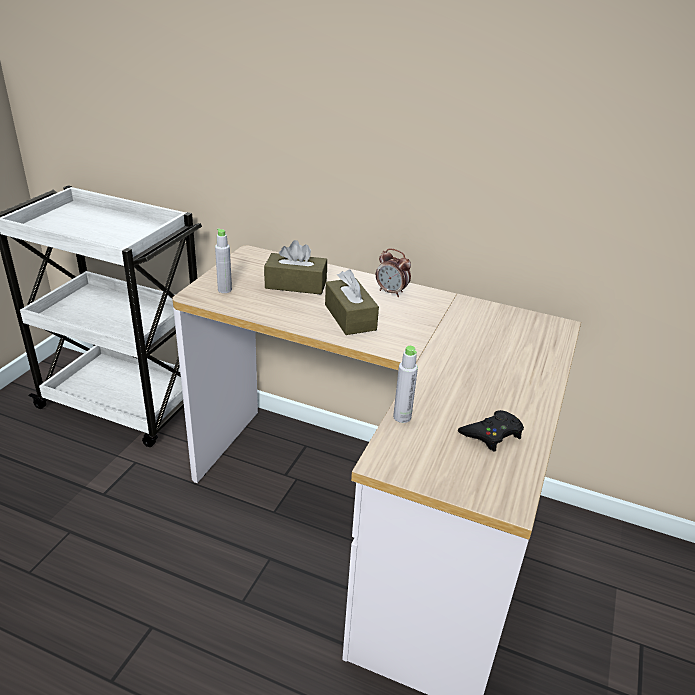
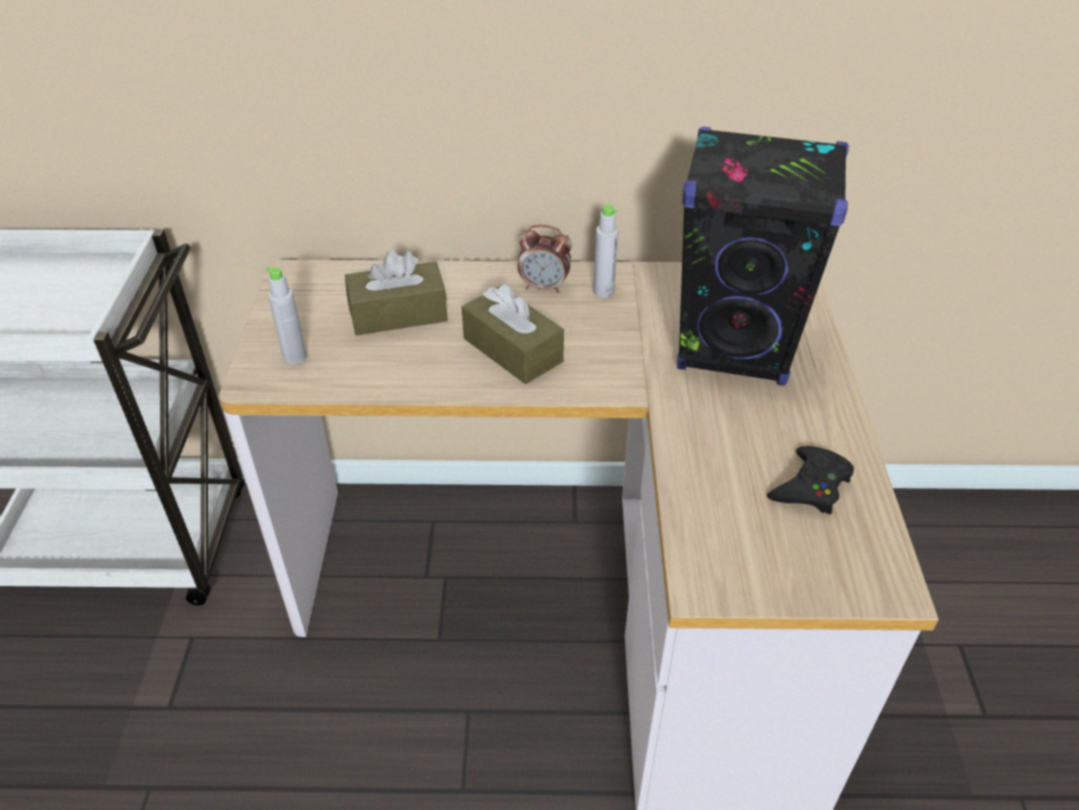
camera: 20 degrees left, 10 degrees up
(402, 417) = (684, 500): grey bottle -> grey bottle (603, 292)
(492, 352) = (735, 349): none -> black speaker

